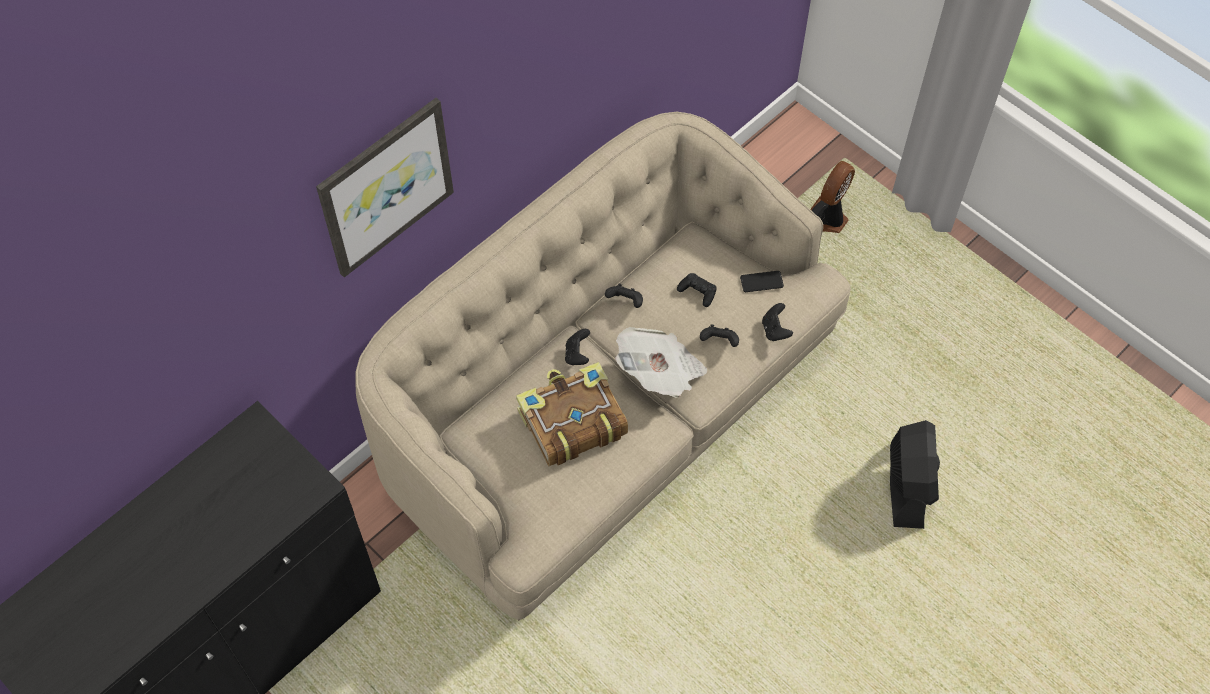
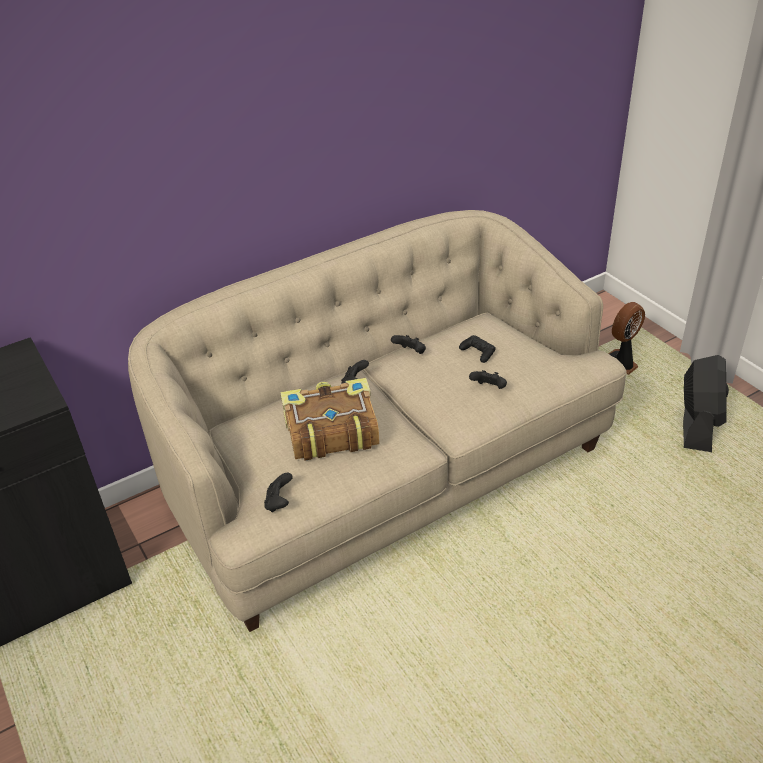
camera: 15 degrees right, 20 degrees down
(385, 186) = (175, 141): picture -> none
(660, 373) = (426, 405): newspaper -> none
(761, 282) = (540, 352): phone -> none
(775, 330) = (545, 387): black game controller -> black game controller (279, 502)
(907, 485) = (671, 576): black fan -> black fan (698, 424)

